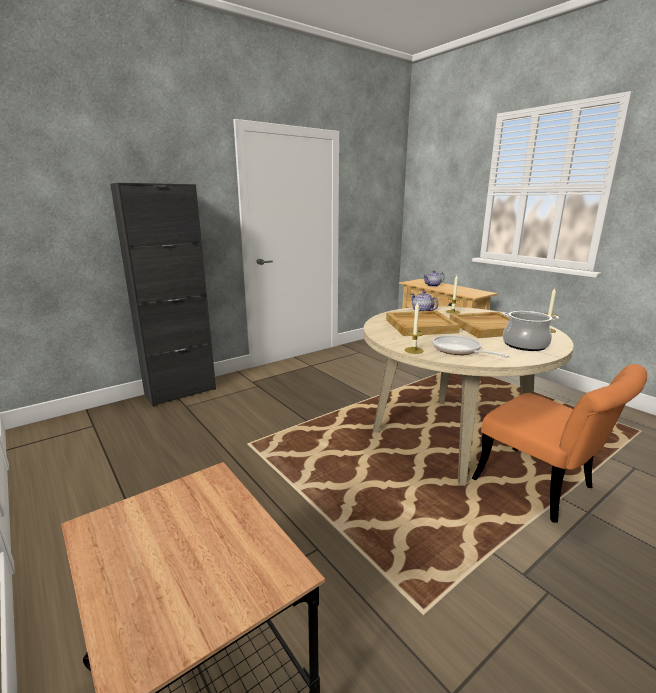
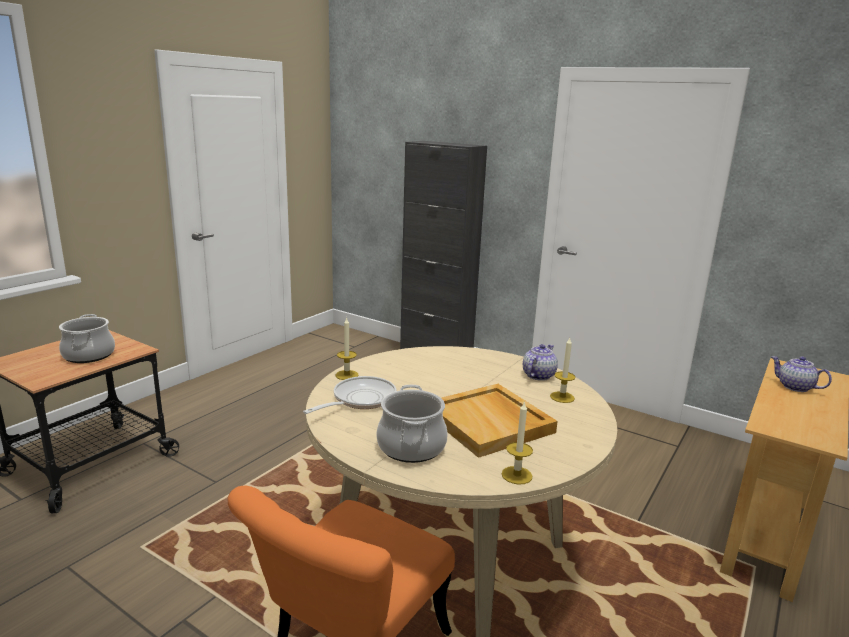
camera: 70 degrees right, 0 degrees up
(198, 527) = (88, 355): none -> cooking pot
(421, 326) = (456, 376): beige tray -> none

